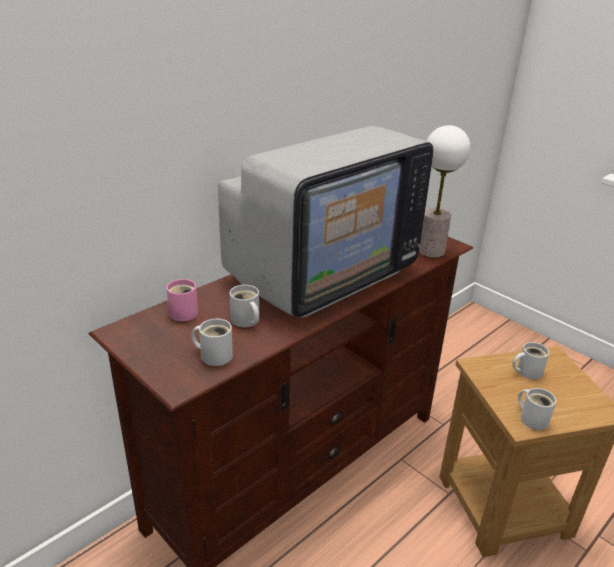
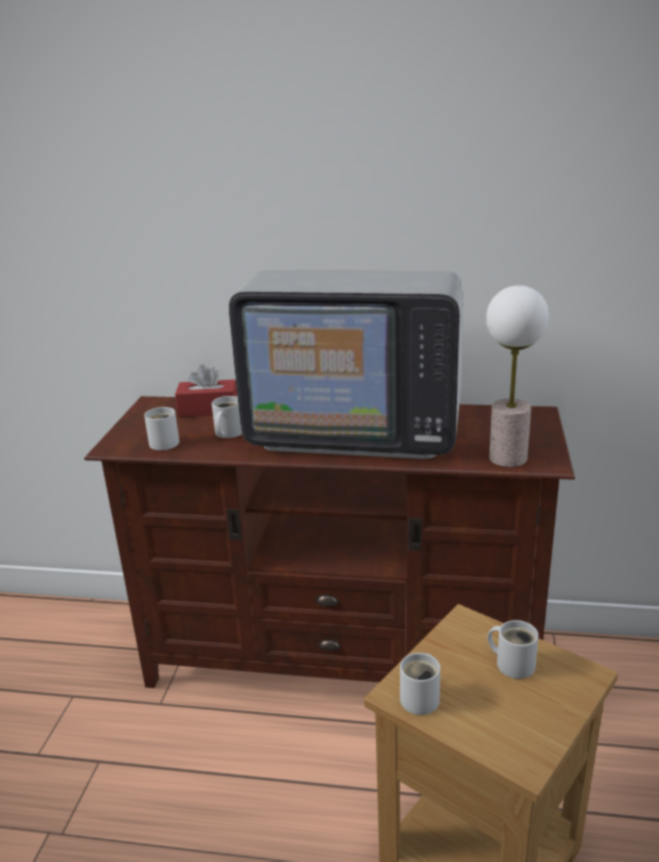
camera: 55 degrees right, 5 degrees down
(185, 311) = (208, 409): pink mug -> red tissue box

